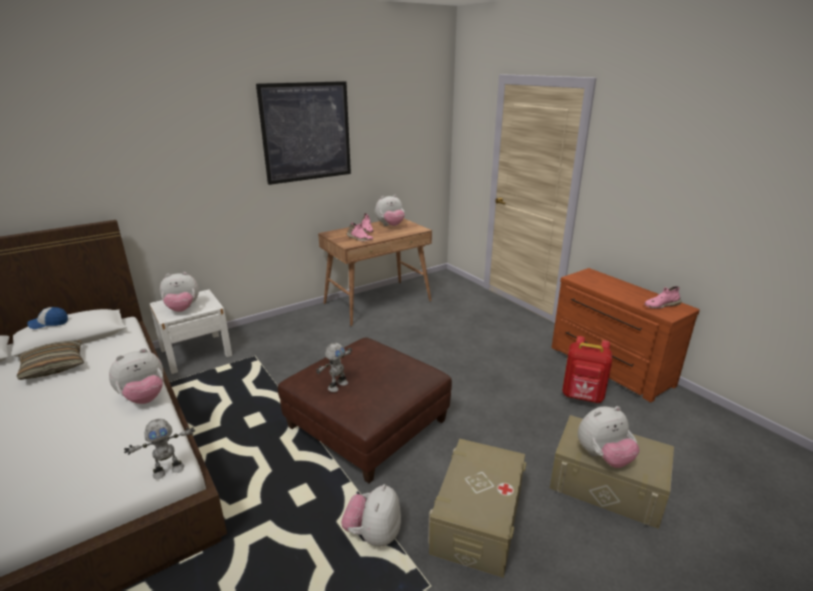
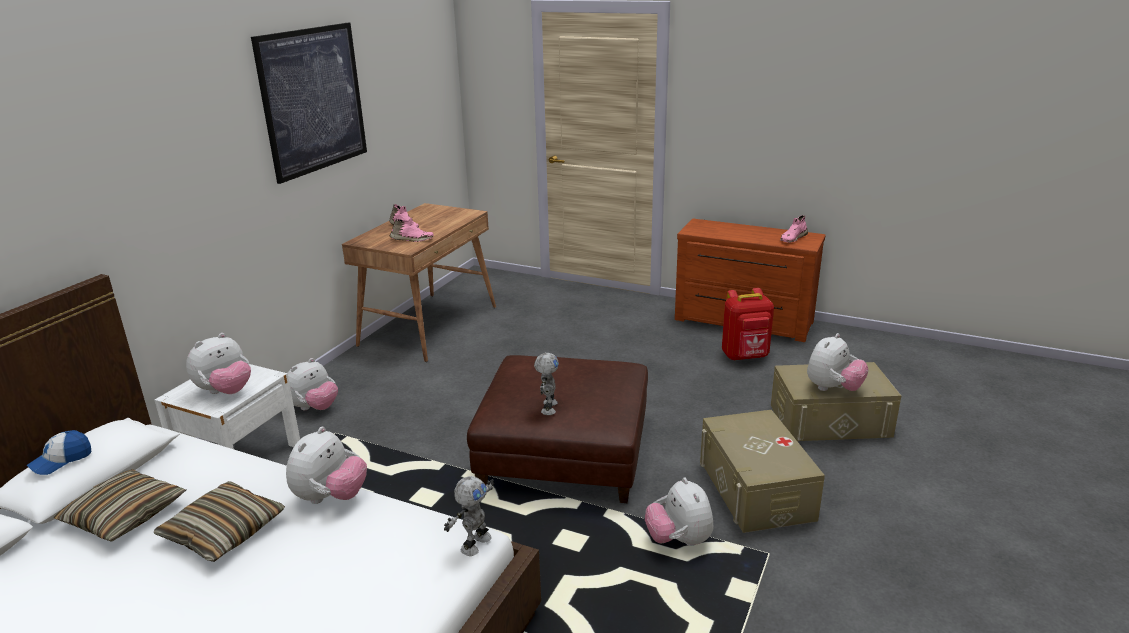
camera: 30 degrees left, 0 degrees up
(74, 396) = (224, 531): none -> pillow
(390, 226) = (428, 216): plush toy -> plush toy (314, 408)

